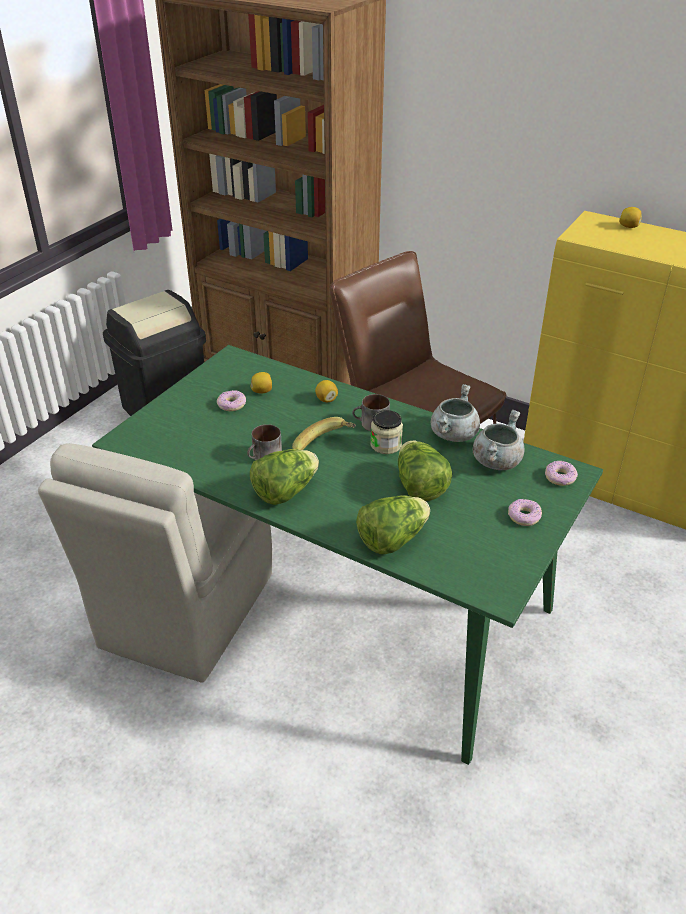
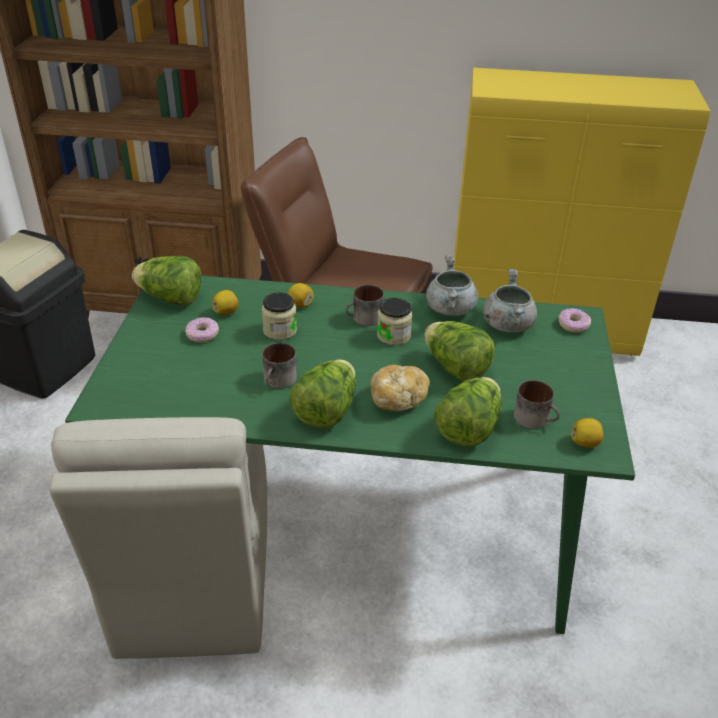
camera: 25 degrees left, 0 degrees up
(227, 370) = (171, 298): none -> lettuce
(294, 417) = (280, 330): none -> jar
(325, 448) = (335, 354): banana -> none
(351, 498) = (398, 398): none -> bread
(459, 549) = (536, 418): none -> mug
(524, 516) = (569, 370): donut -> none
(629, 227) = (524, 76): lemon -> lemon (585, 443)

